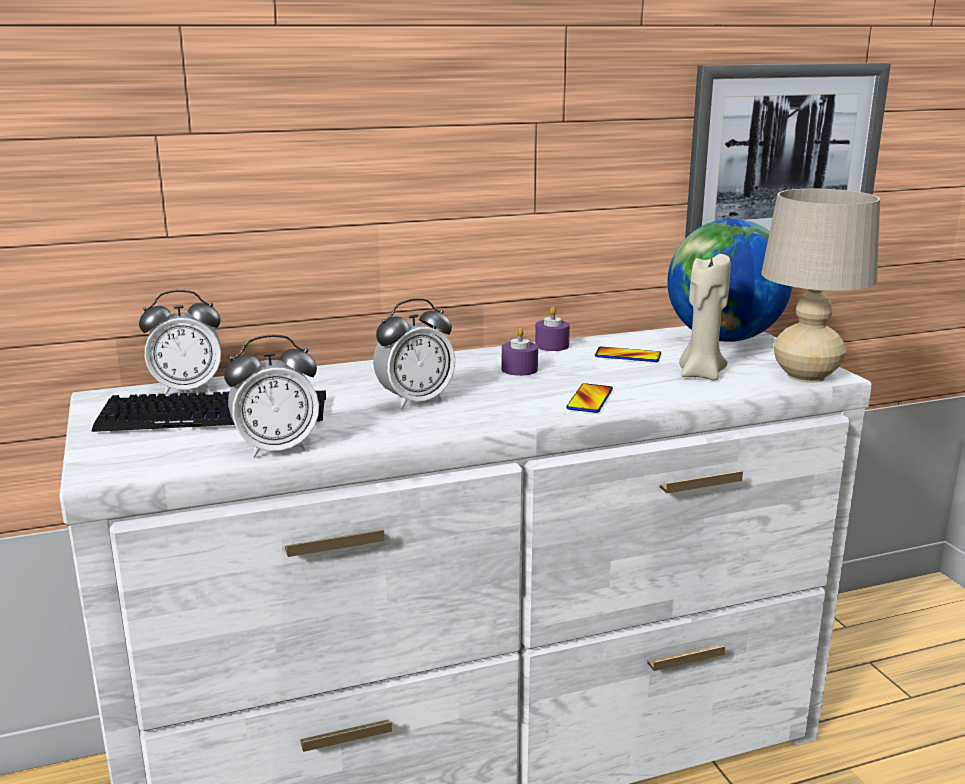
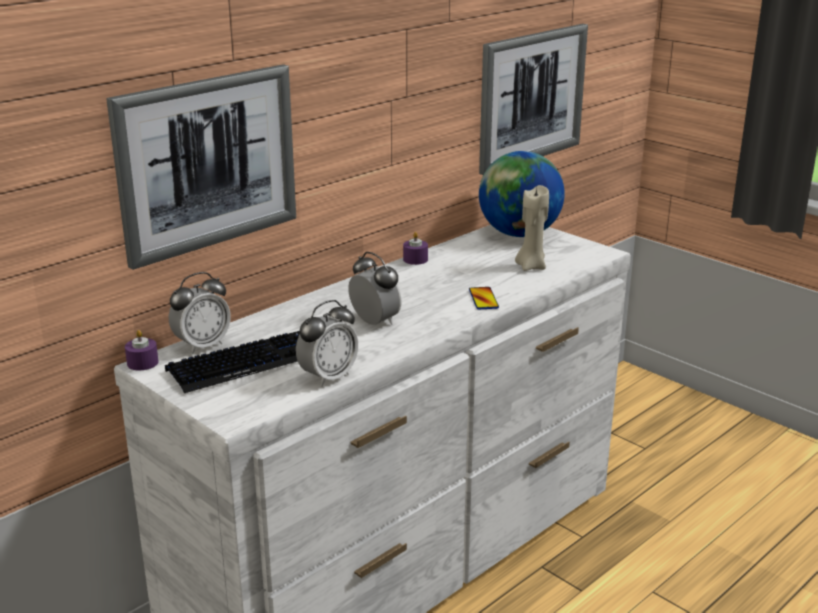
camera: 25 degrees left, 5 degrees up
(228, 155) = (207, 162): none -> picture
(415, 401) = (375, 322): alarm clock -> alarm clock turned 75 degrees counterclockwise
(519, 369) = (415, 283): purple candle -> purple candle (142, 363)
(627, 356) = (473, 259): phone -> none
(806, 376) = (592, 256): beige table lamp -> none

